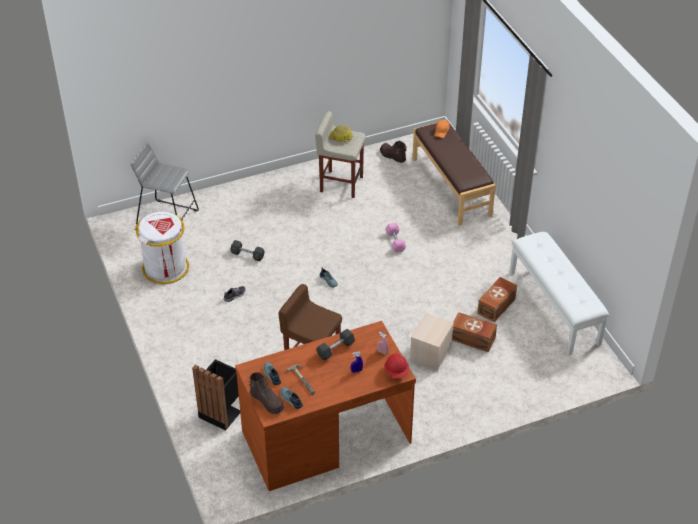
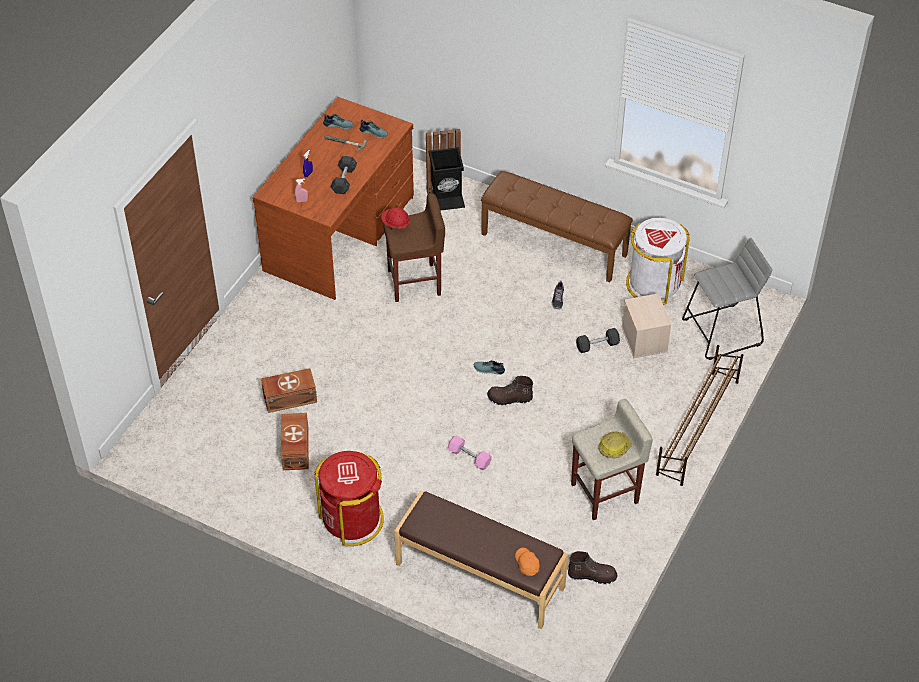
camera: 140 degrees right, 5 degrees up
(190, 331) = (554, 244): none -> brown bench
(252, 184) = (697, 428): none -> brown shoe rack
(267, 401) = (355, 113): brown boot -> brown boot (509, 399)
(396, 372) = (273, 192): red hard hat -> red hard hat (395, 224)
(430, 353) = (318, 358): beige storage box -> beige storage box (645, 339)
(496, 250) = (352, 519): none -> red trash can
(554, 307) = (233, 486): white bench -> none

